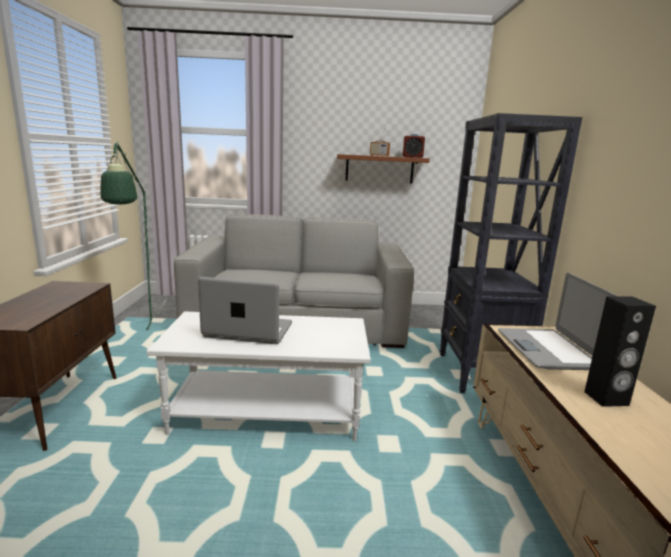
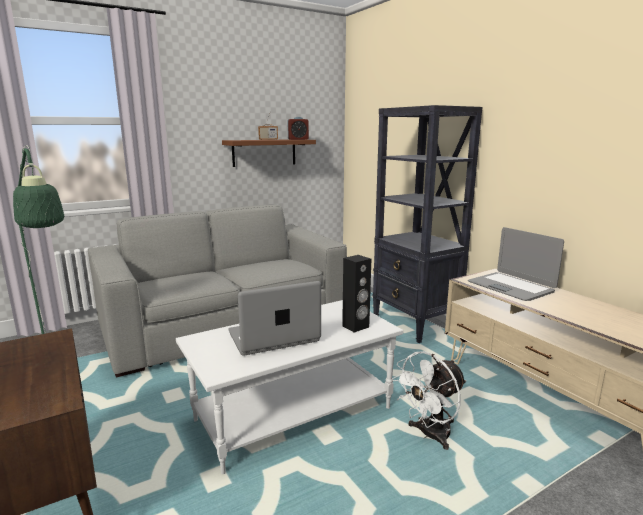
camera: 30 degrees left, 0 degrees up
(366, 483) = (429, 435): none -> white fan
(606, 399) = (579, 309): black speaker -> black speaker (356, 326)

